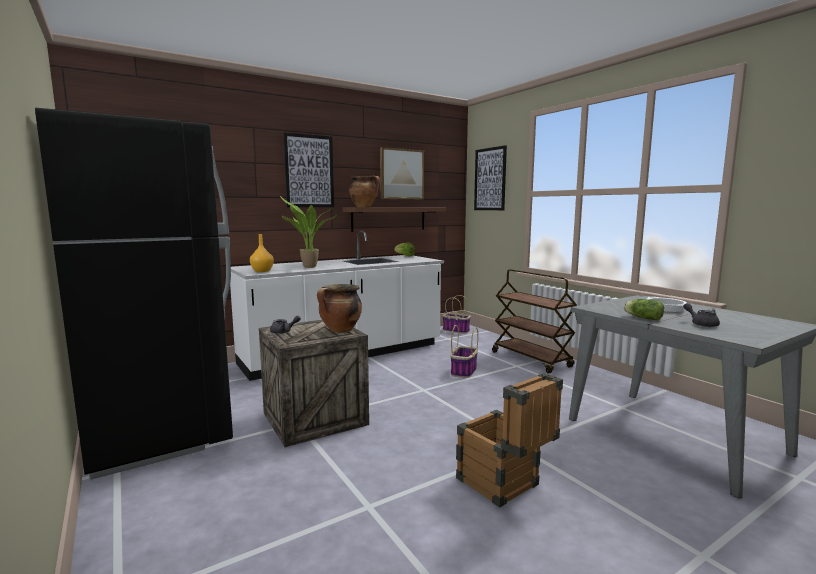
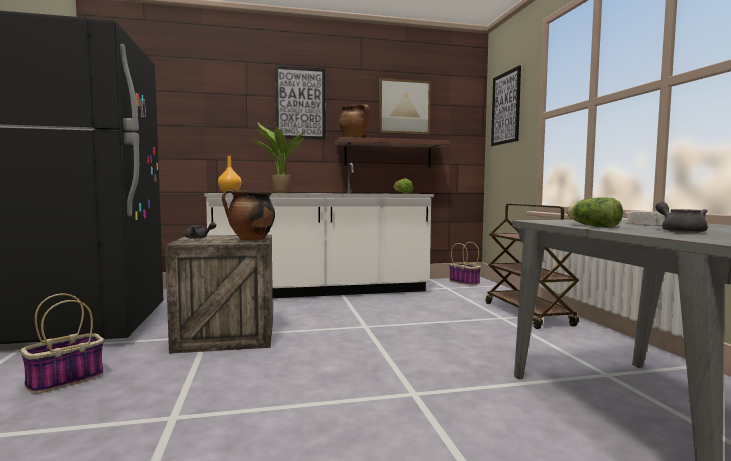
camera: 20 degrees right, 5 degrees down
(463, 371) = (430, 316): basket -> basket (65, 380)
(504, 487) = (344, 430): crate -> none

